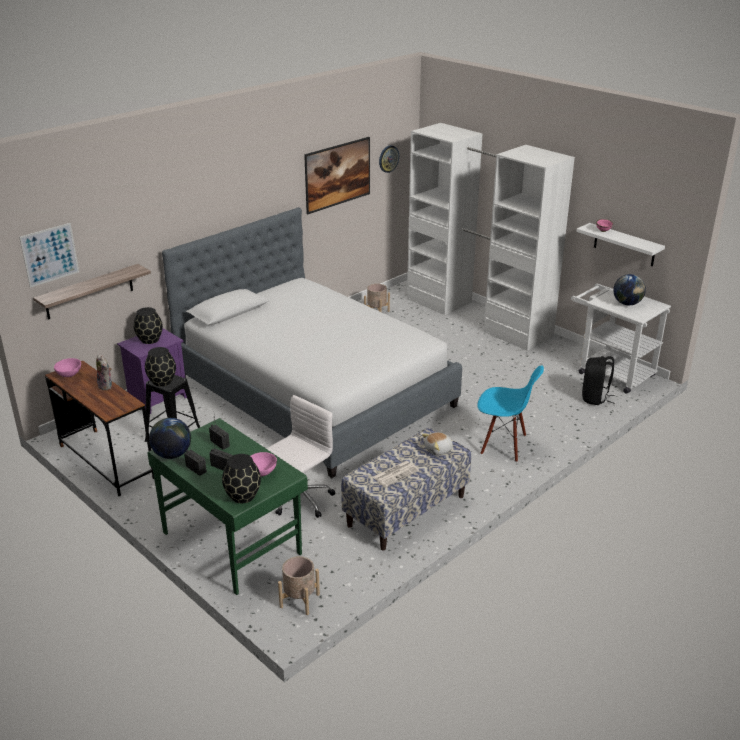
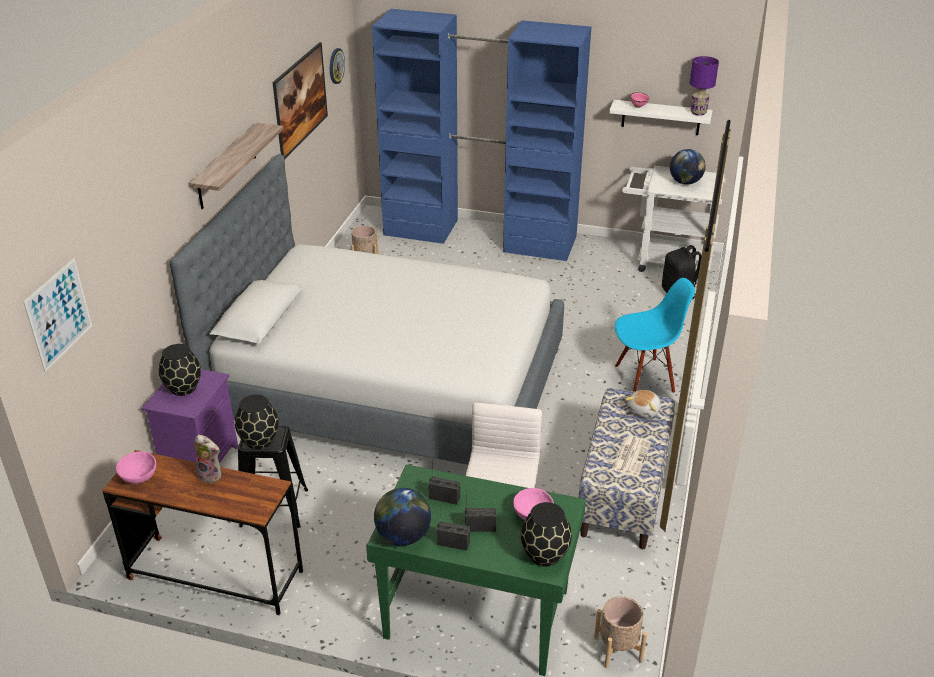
camera: 30 degrees left, 5 degrees up
(89, 292) = (105, 349): shelf -> shelf (227, 166)
(478, 316) = (480, 235): white wardrobe -> blue wardrobe
(649, 245) = (698, 112): none -> purple table lamp

